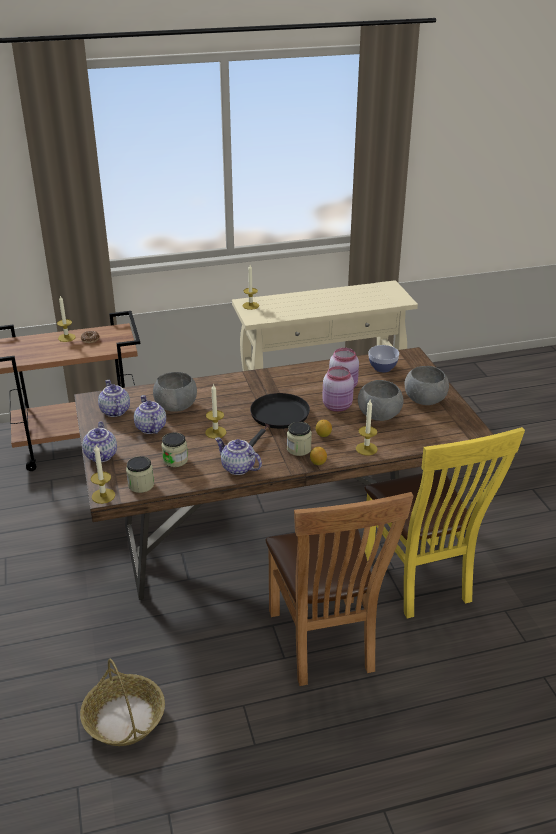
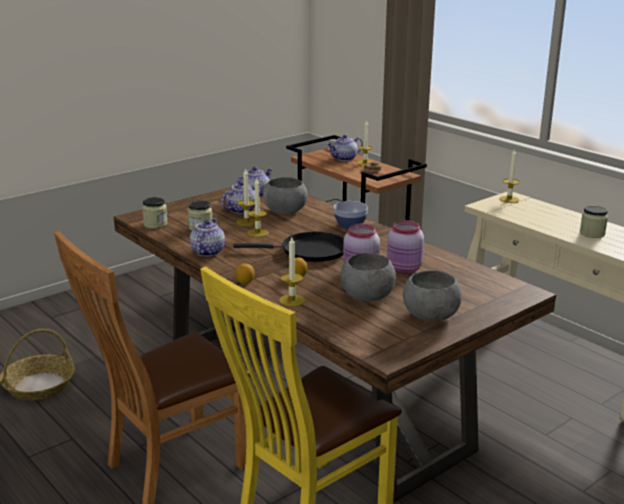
camera: 65 degrees right, 10 degrees down
(102, 456) = (186, 204): teapot -> teapot (344, 159)
(103, 496) = (132, 216): candle -> candle (246, 222)
(299, 449) = (262, 270): jar -> jar (592, 233)
(382, 368) = (473, 281): bowl -> bowl (350, 225)

